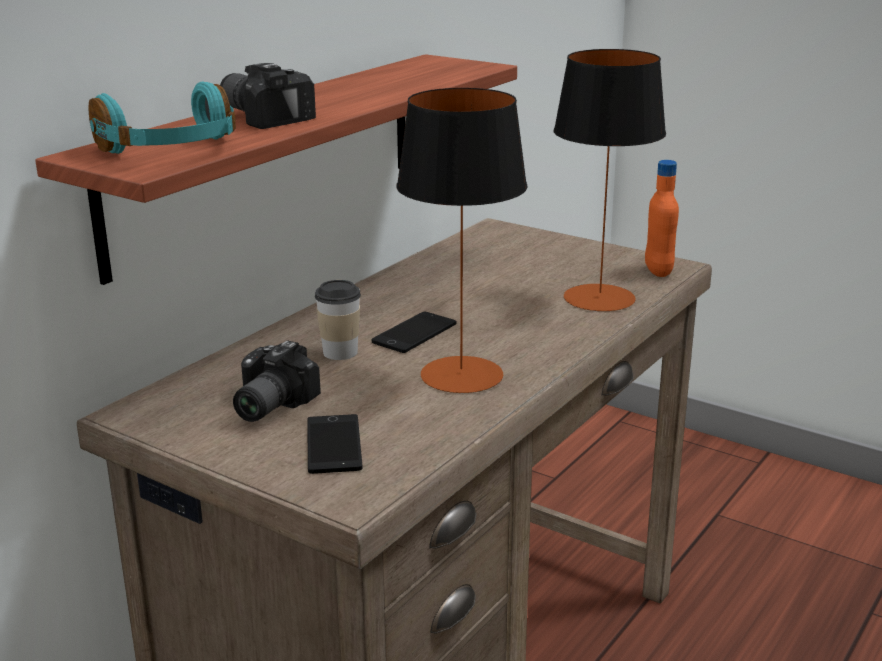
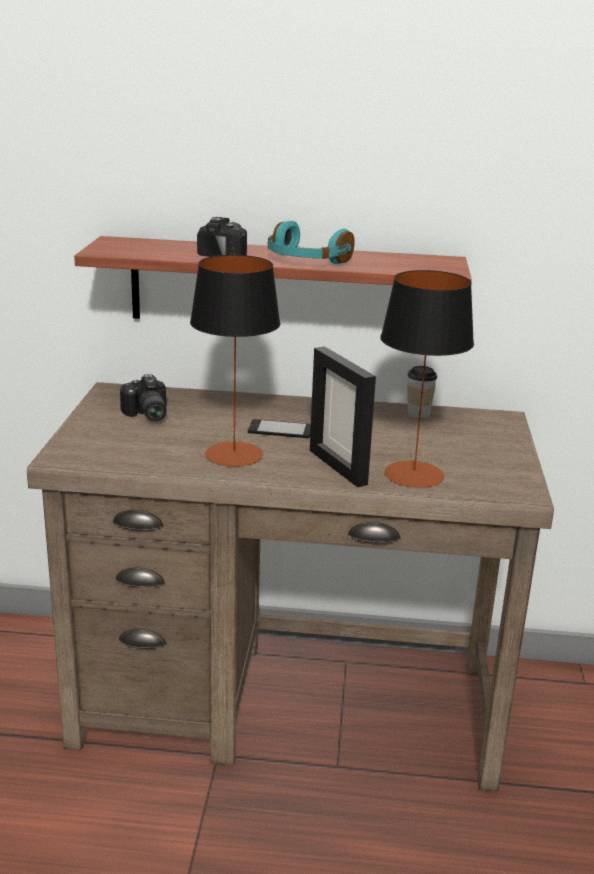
camera: 60 degrees right, 0 degrees up
(171, 150) = (137, 249): turquoise headphones -> turquoise headphones (305, 261)
(266, 405) = (146, 415): camera -> camera turned 105 degrees counterclockwise
(334, 445) = (114, 440): phone -> none
(340, 352) = (230, 417): cup -> cup (418, 413)
(549, 327) = (339, 466): none -> picture frame
(658, 271) = (501, 487): orange bottle -> none

